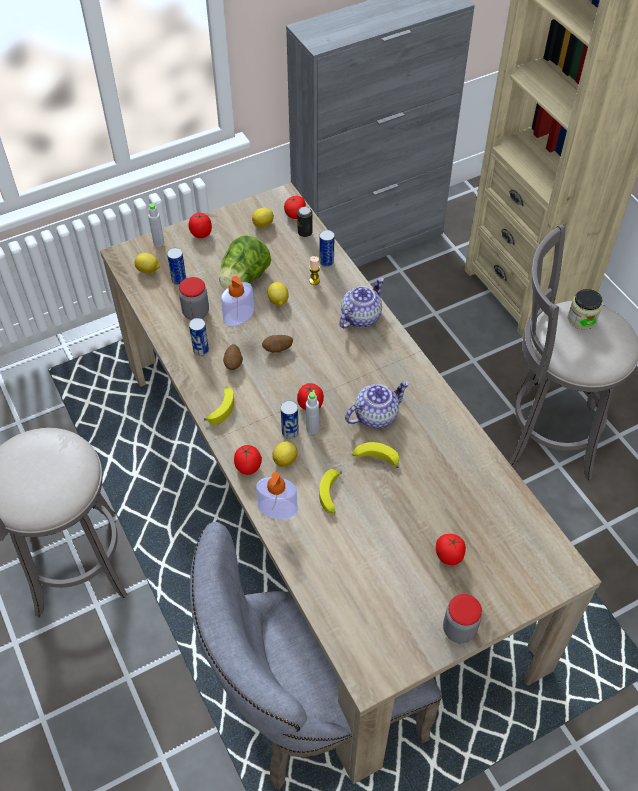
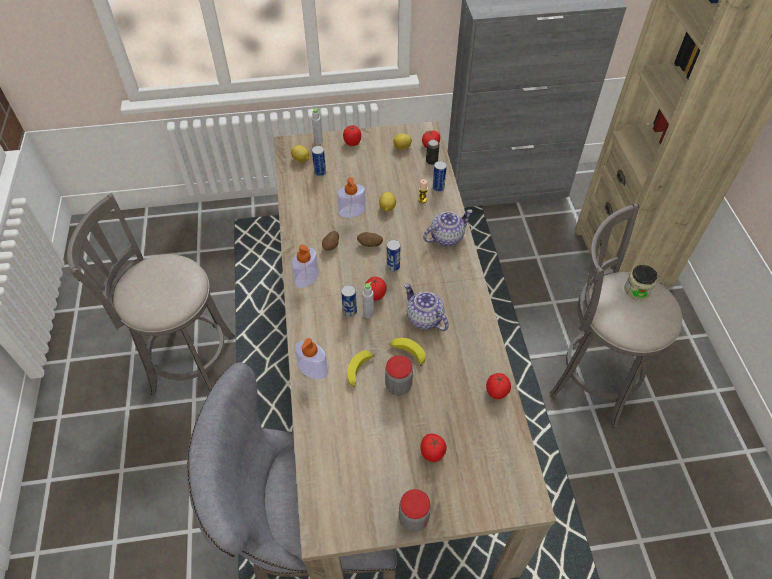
camera: 20 degrees right, 0 degrees up
(196, 313) = (321, 200): jar -> jar (398, 385)
(201, 350) = (311, 229): can -> can (393, 267)
(221, 408) = (306, 277): banana -> soap dispenser
(244, 279) = (369, 184): lettuce -> none
(248, 468) = (305, 329): tomato -> tomato (496, 392)
(285, 460) = (336, 332): lemon -> none
(376, 415) = (424, 318): teapot -> teapot turned 120 degrees counterclockwise

